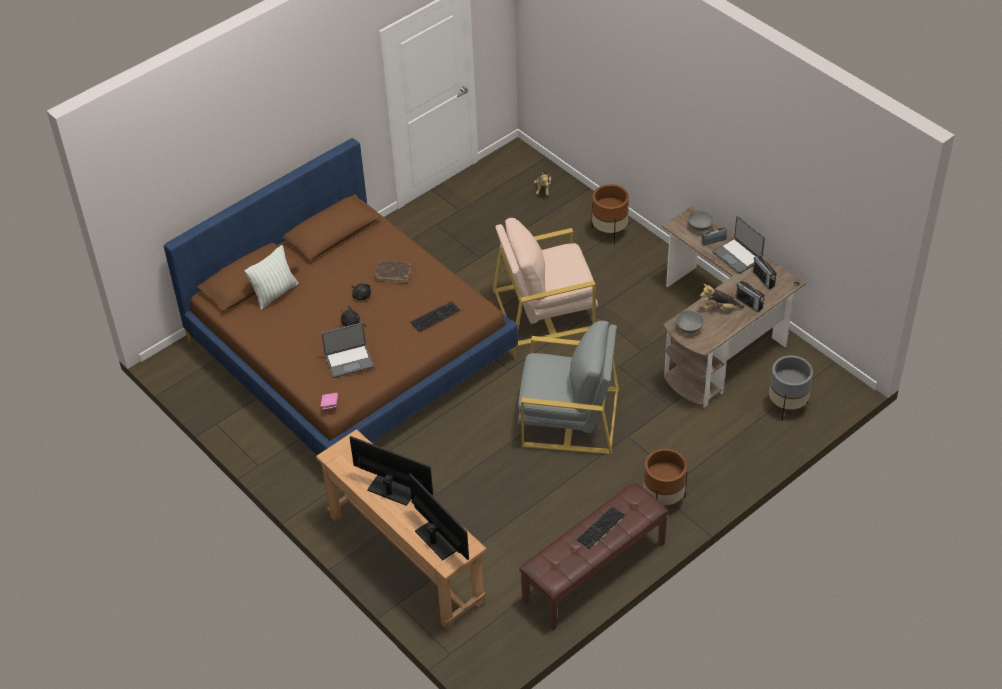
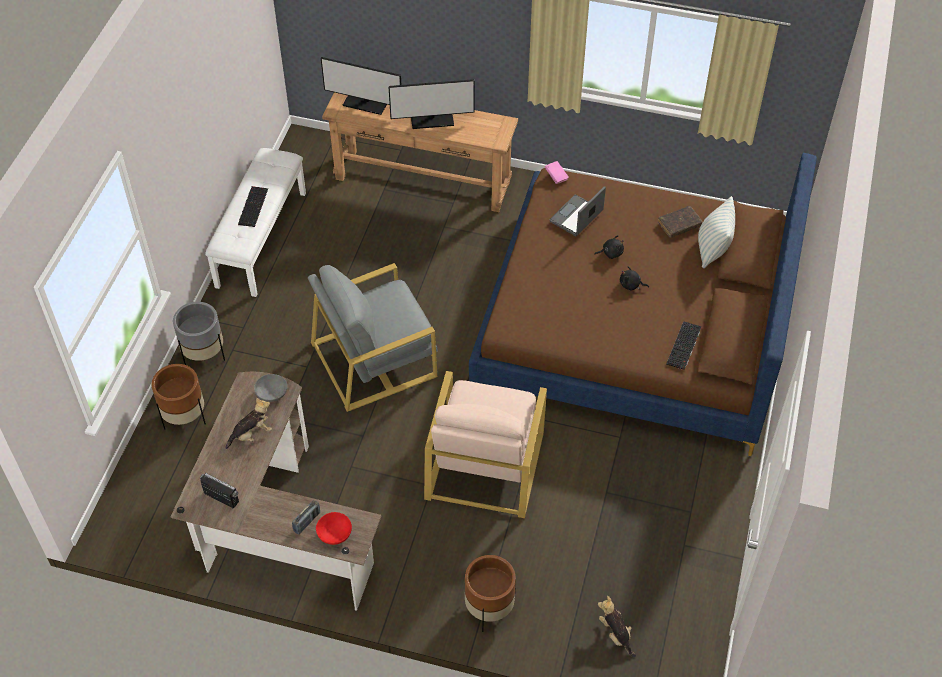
camera: 145 degrees right, 5 degrees up
(393, 274) = (623, 322): brown book -> brown book (679, 225)
(435, 316) = (541, 299): keyboard -> keyboard (684, 346)
(545, 309) = (485, 463): beige armchair -> beige armchair turned 150 degrees clockwise
(594, 572) = (260, 238): brown bench -> white bench
(663, 499) = (237, 324): brown planter -> brown planter (184, 417)
(700, 226) = (335, 534): grey bowl -> red bowl
(737, 256) = (267, 514): laptop -> none
(749, 303) = (222, 457): radio -> none
(787, 405) = (163, 477): grey planter -> grey planter (204, 354)

